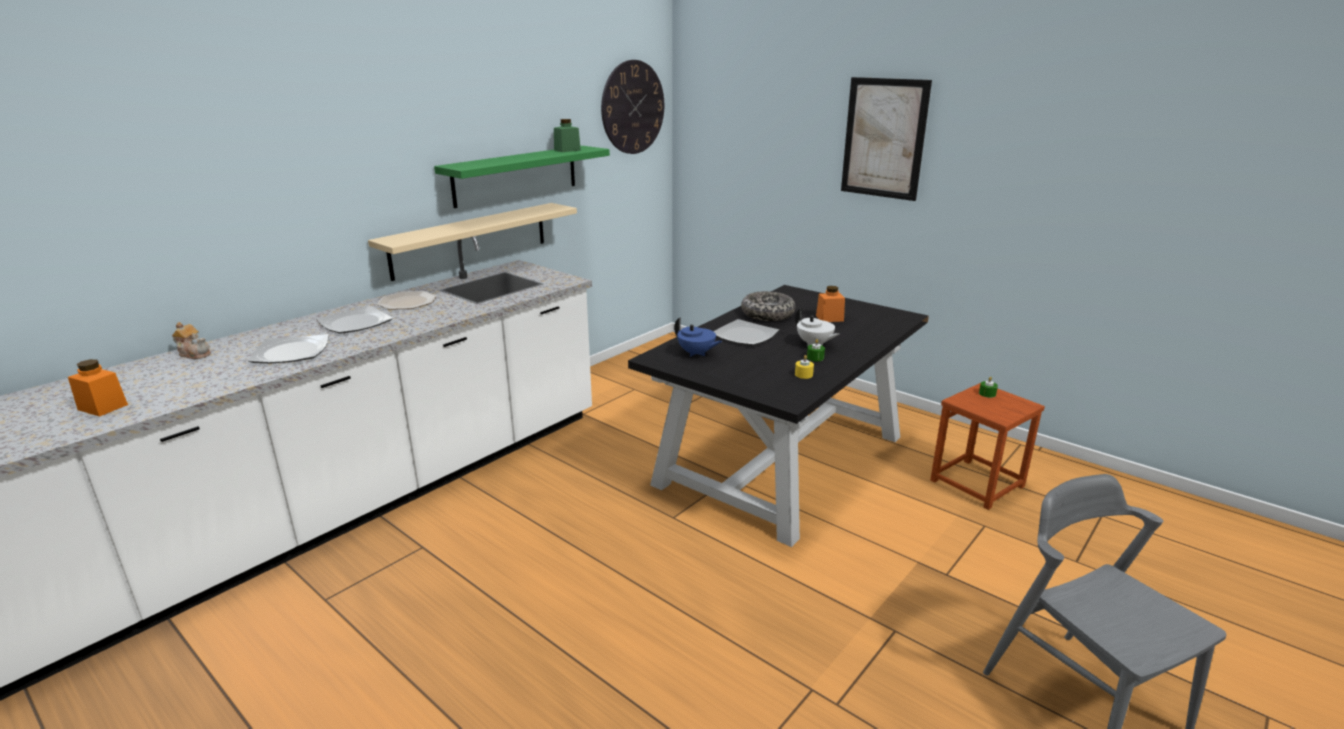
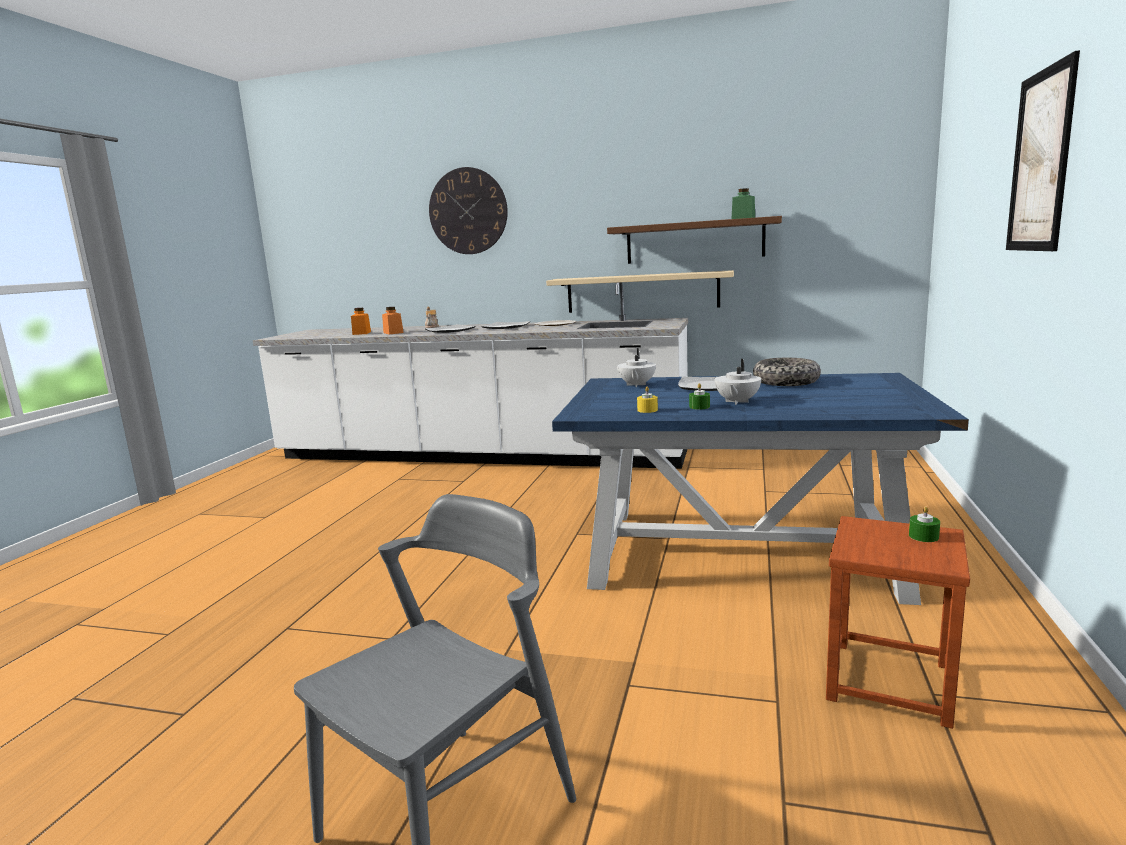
camera: 65 degrees right, 10 degrees down
(516, 175) = (694, 241): green shelf -> brown shelf
(633, 107) = (861, 178): wall clock -> wall clock (468, 211)
(696, 353) = (636, 385): blue teapot -> white teapot
(781, 460) = (739, 552): black dining table -> blue dining table
(829, 318) = (831, 395): orange jar -> orange jar (393, 333)

